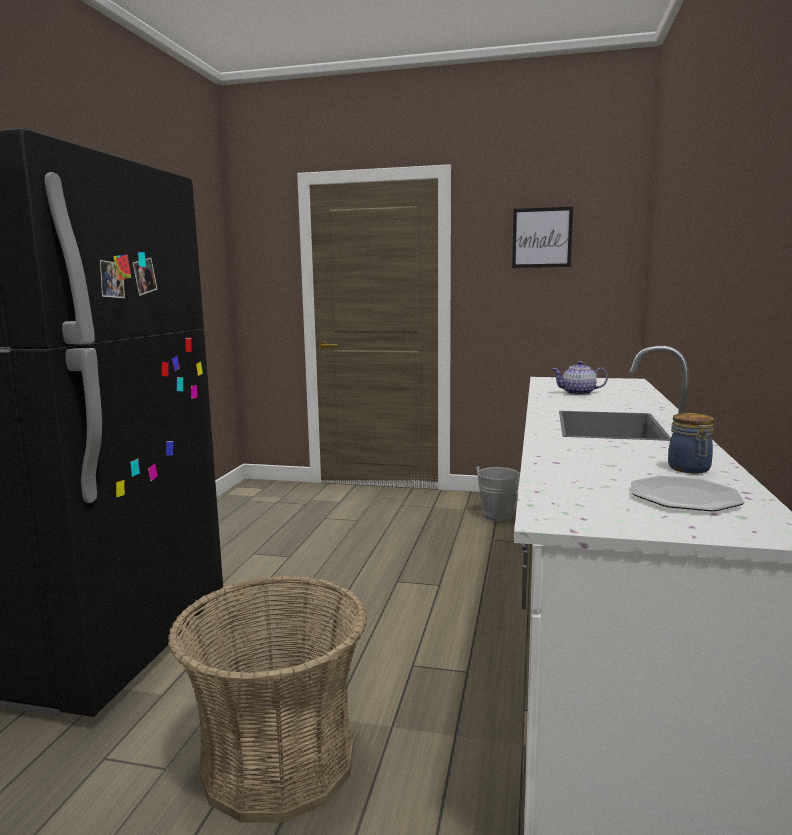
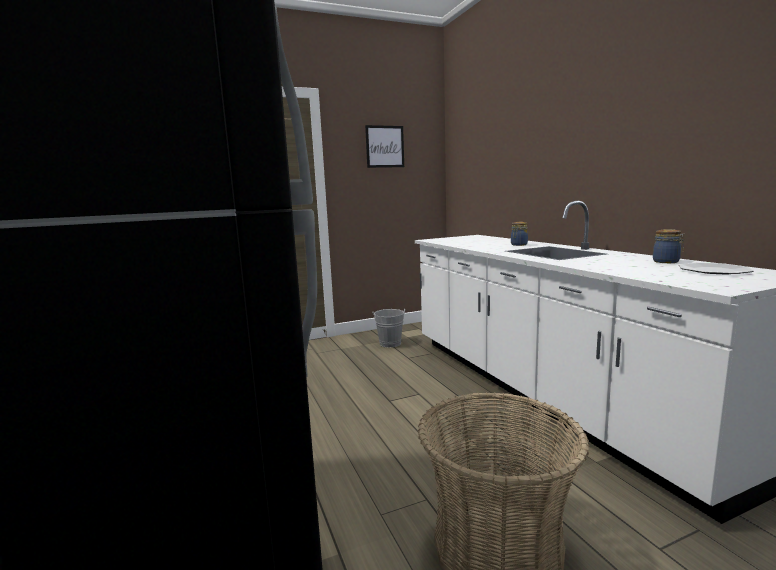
camera: 35 degrees left, 0 degrees up
(579, 393) = (477, 243): teapot -> none
(618, 404) = (518, 245): none -> jar

